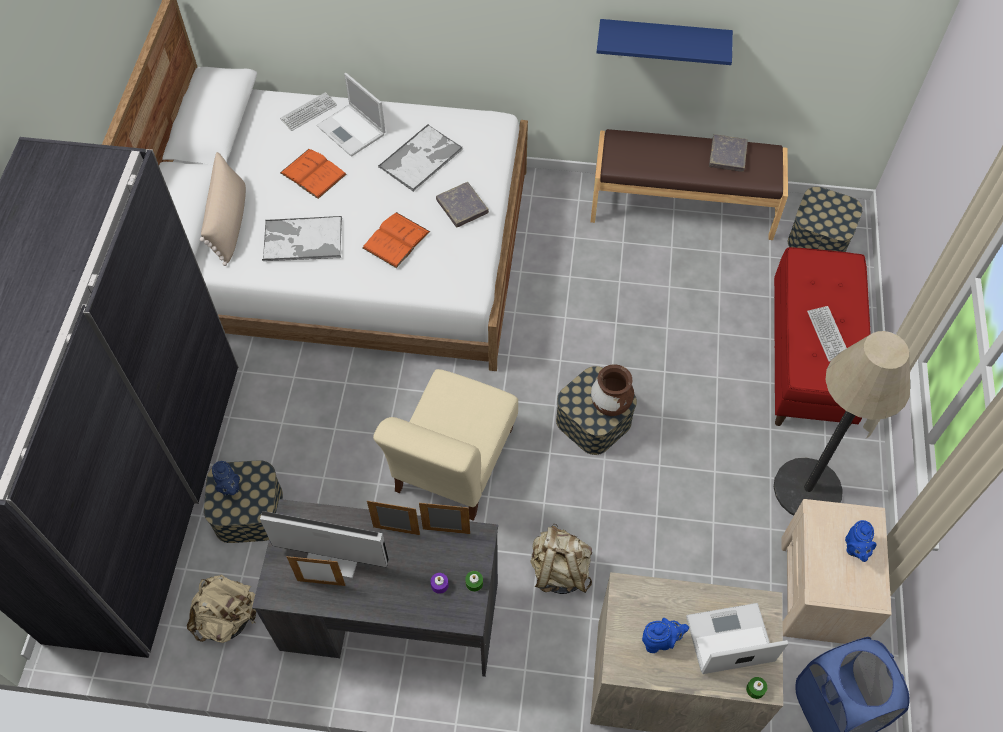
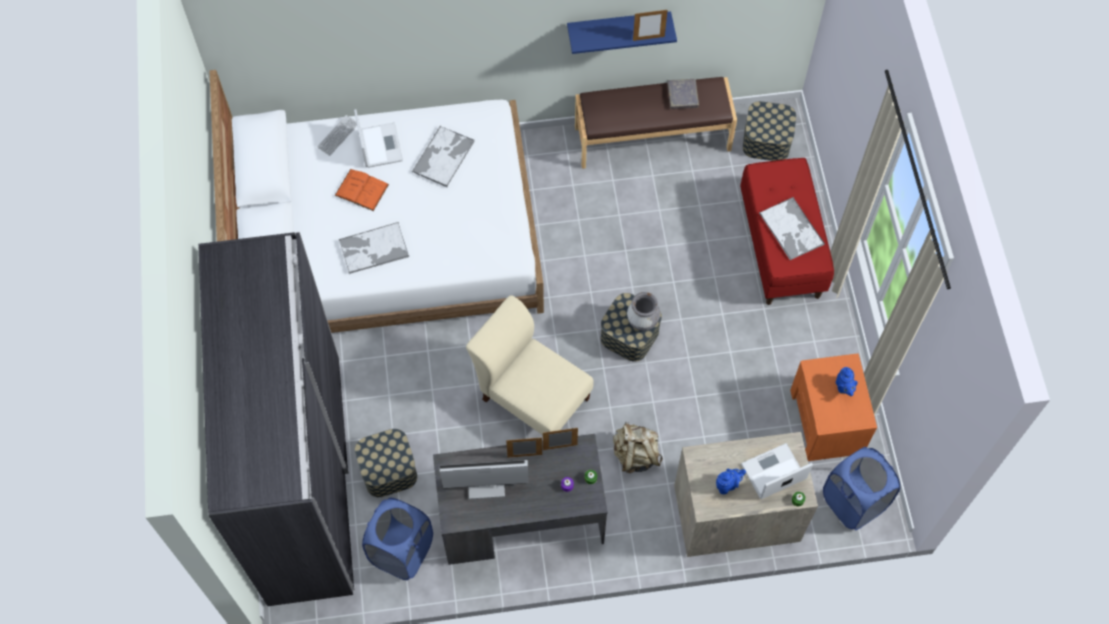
camera: 15 degrees left, 5 degrees up
(228, 618) = (402, 551): beige backpack -> blue laundry basket
(229, 222) = (309, 247): beige pillow -> none
(229, 487) = (375, 455): blue teapot -> none
(321, 583) = (484, 505): picture frame -> picture frame (648, 38)
(352, 131) = (379, 144): laptop -> laptop turned 135 degrees counterclockwise
(396, 240) = (448, 232): orange book -> none
(452, 465) = (532, 395): beige chair -> beige chair turned 120 degrees clockwise
(462, 207) = (490, 191): grey book -> none
(610, 405) = (642, 321): brown vase -> grey vase
(807, 489) = (801, 349): floor lamp -> none
(820, 590) = (826, 421): beige nightstand -> orange nightstand
(827, 334) = (791, 229): keyboard -> tray

